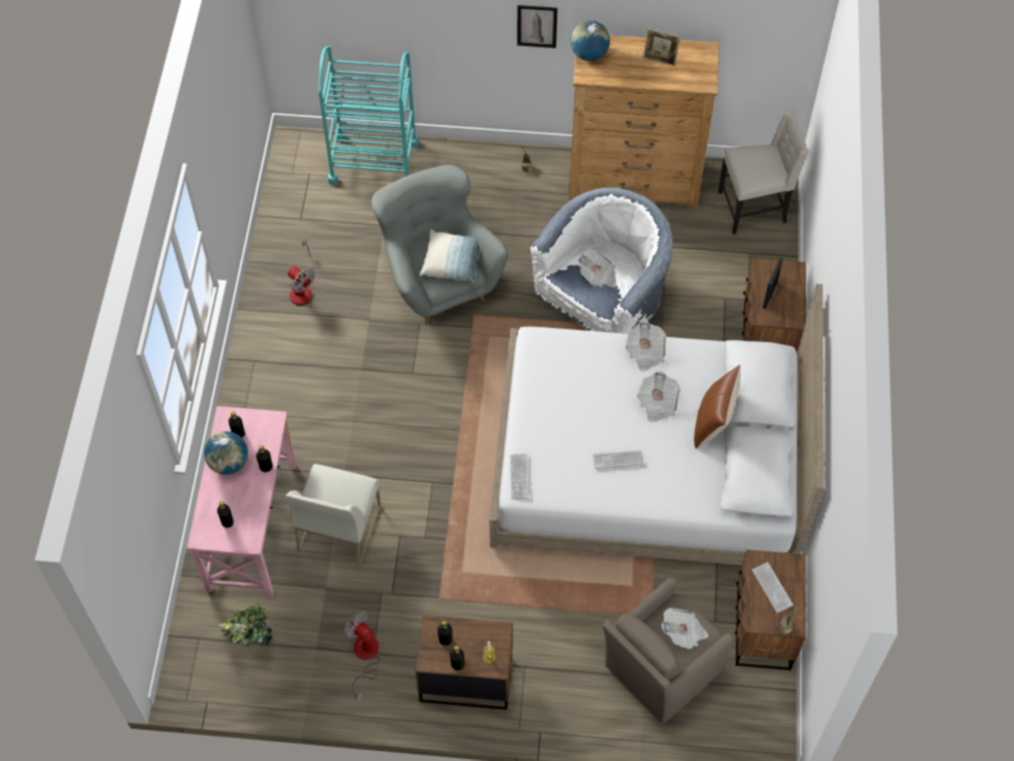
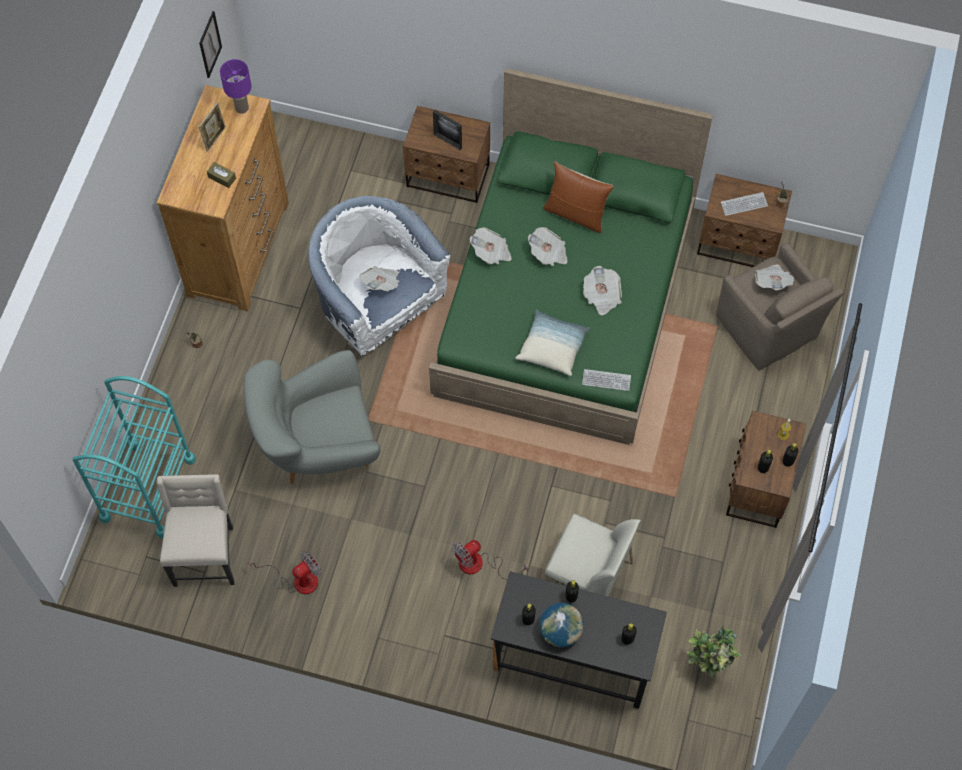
camera: 80 degrees left, 5 degrees up
(251, 526) = (573, 658): pink desk -> black desk
(365, 657) = (726, 569): fan -> fan (480, 565)
(452, 262) = (334, 410): pillow -> pillow (552, 348)
(537, 26) = (135, 238): picture -> picture (210, 44)
(589, 54) = (189, 197): globe -> none
(617, 74) = (222, 178): none -> brown tissue box
(618, 460) = (602, 296): keyboard -> newspaper
(646, 466) = (566, 301): white bed -> green bed
(700, 74) = (242, 107): none -> purple table lamp
(754, 208) = (299, 155): beige chair -> beige chair (205, 555)

